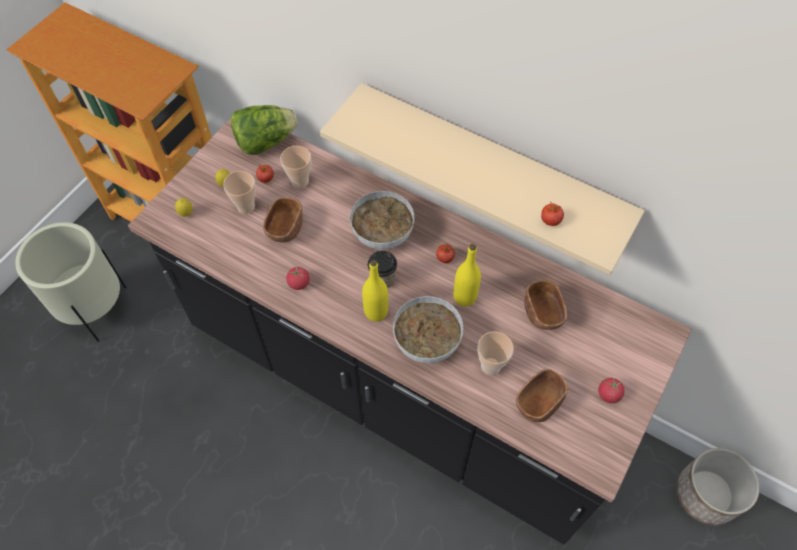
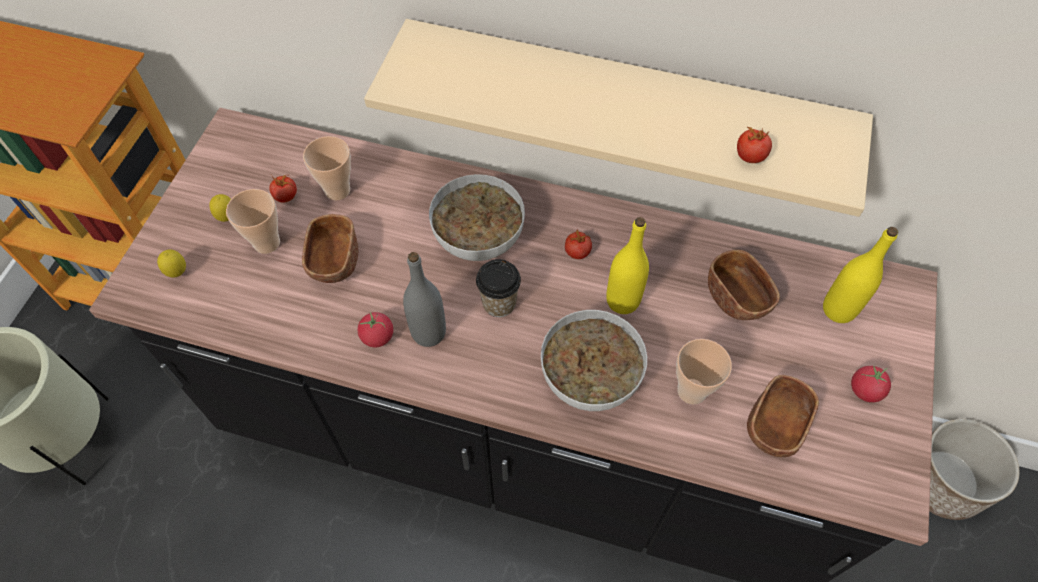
camera: 15 degrees left, 0 degrees up
(265, 142) = (271, 145): lettuce -> none
(332, 288) = (428, 332): none -> grey bottle
(376, 312) = (503, 352): yellow bottle -> yellow bottle (838, 309)

